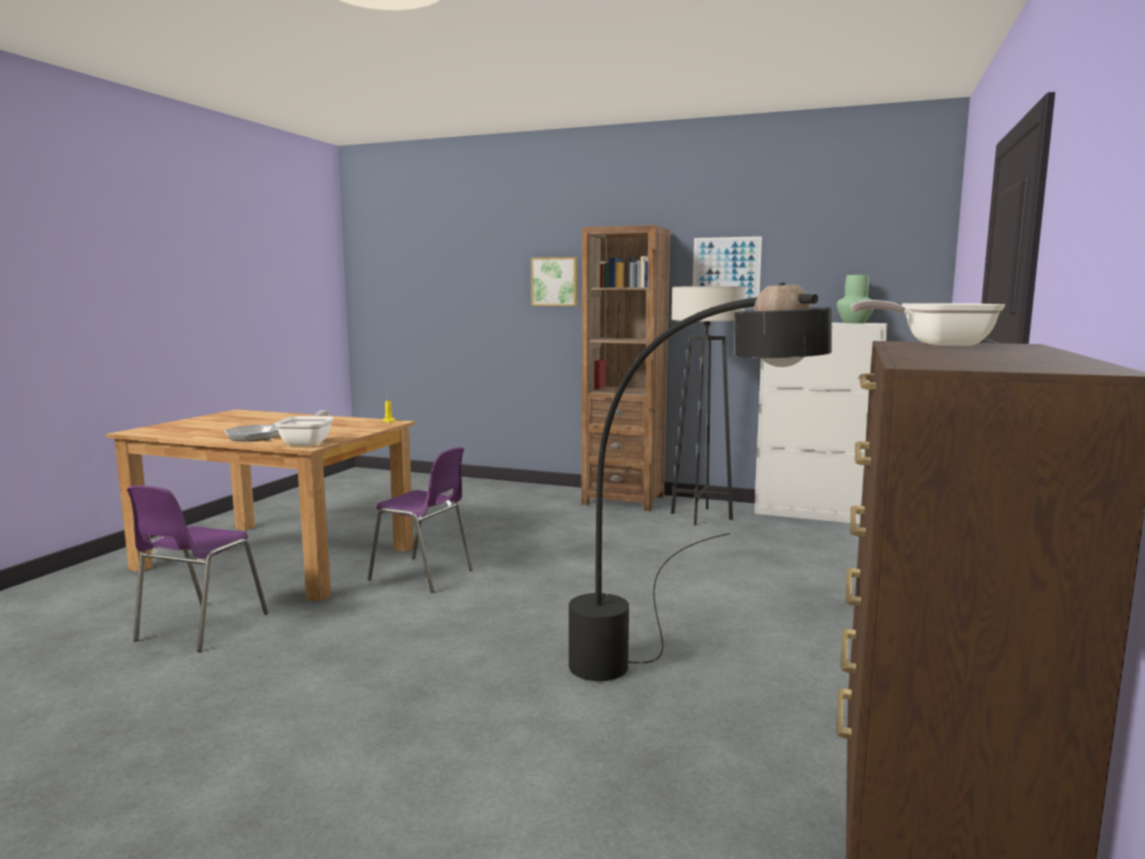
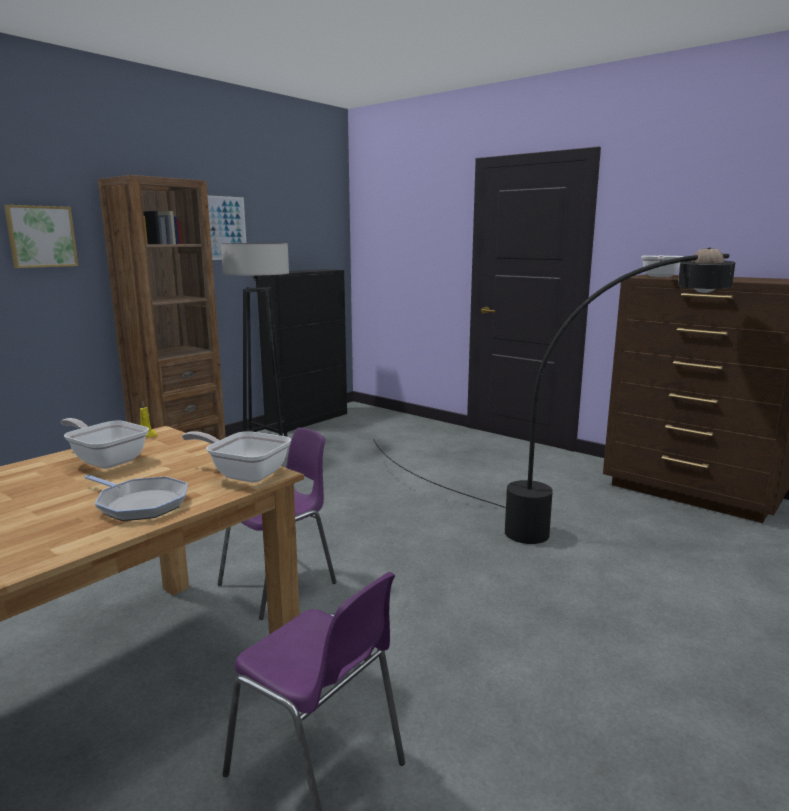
camera: 70 degrees left, 5 degrees up
(333, 423) = (106, 460): none -> frying pan
(813, 514) = (308, 420): white cabinet -> black cabinet
(853, 323) = (317, 270): green vase -> none

